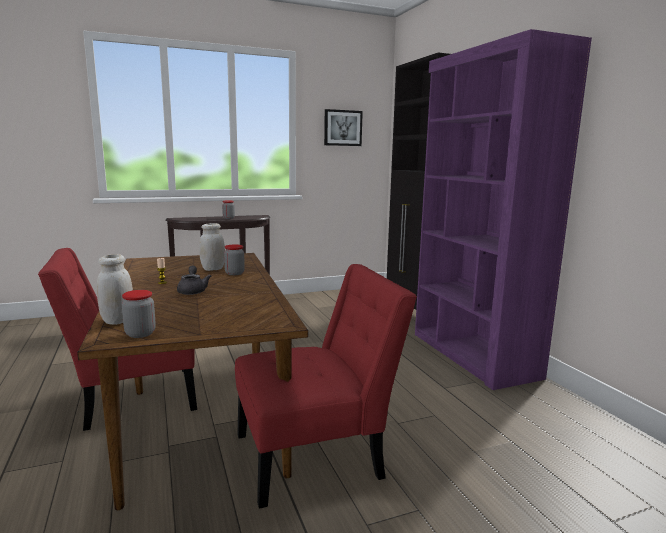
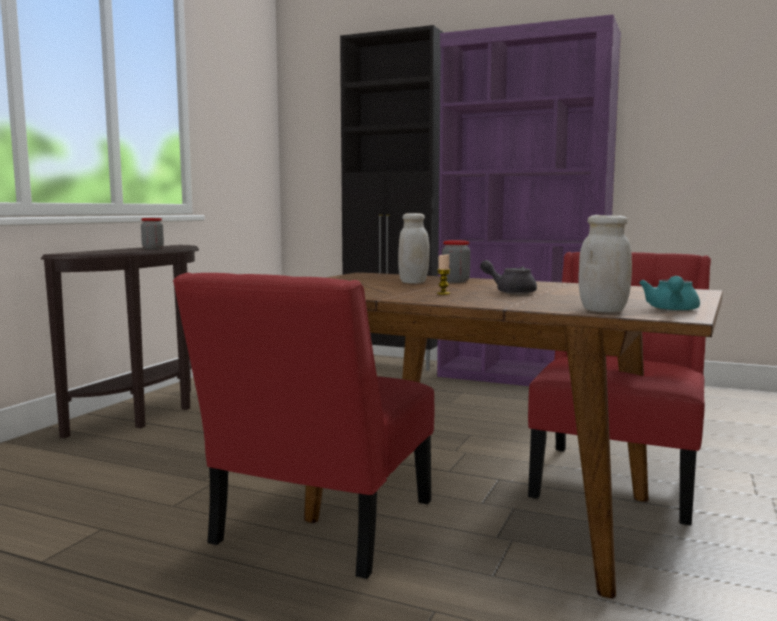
camera: 45 degrees left, 5 degrees down
(140, 333) = (672, 310): jar -> turquoise teapot
(342, 128) = (235, 115): picture -> none

